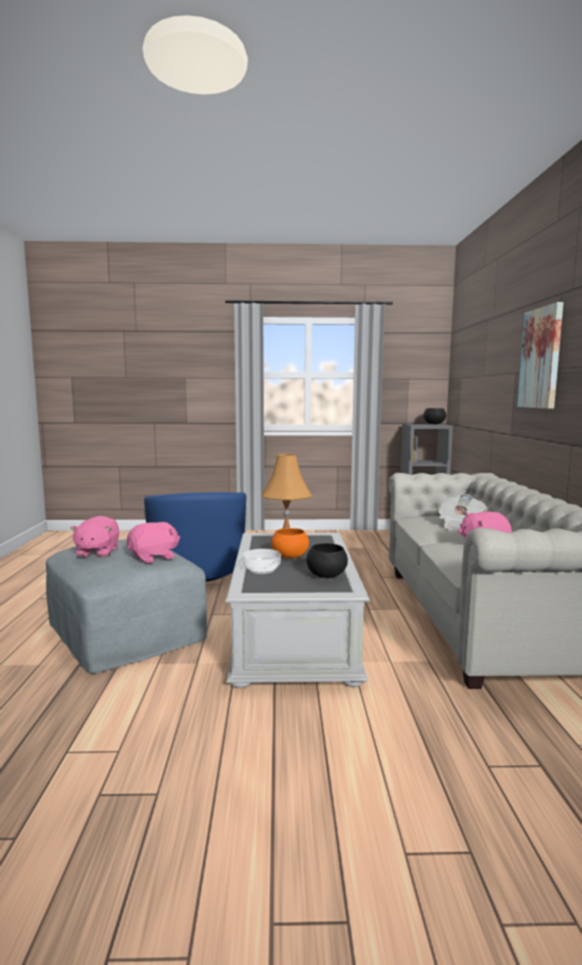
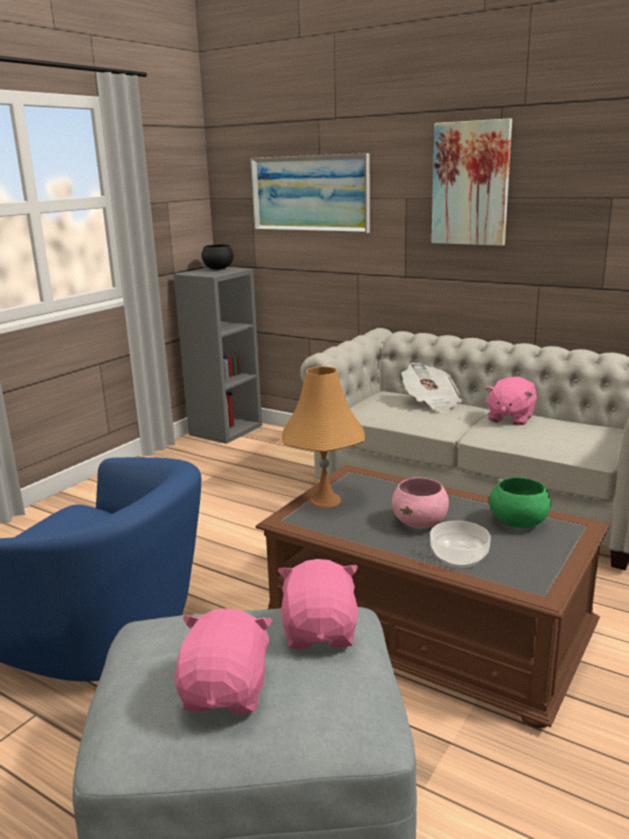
camera: 55 degrees left, 10 degrees up
(97, 552) = (227, 692): pink plush toy -> pink plush toy turned 120 degrees counterclockwise
(290, 557) = (420, 523): orange bowl -> pink bowl
(294, 635) = (429, 626): white coffee table -> brown coffee table
(326, 576) = (518, 523): black bowl -> green bowl
(478, 372) = (310, 193): none -> picture

